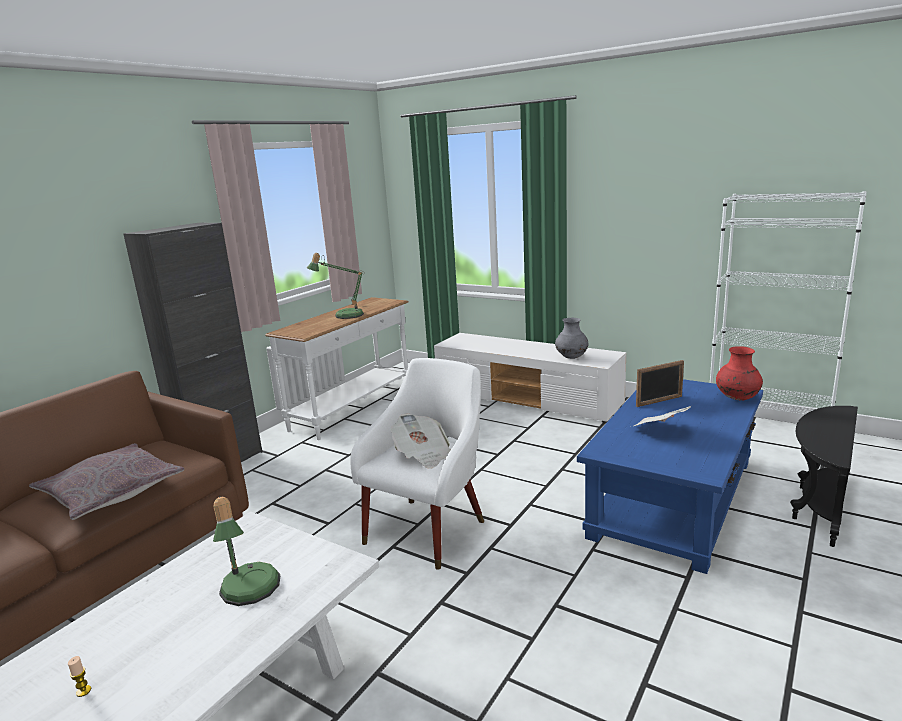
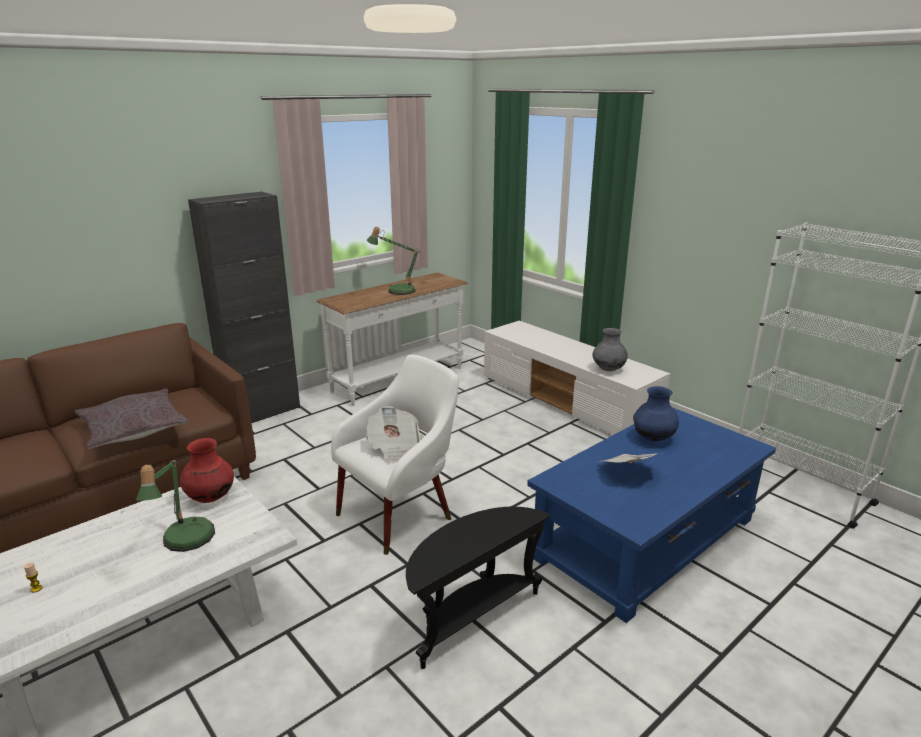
camera: 15 degrees right, 5 degrees up
(659, 401) = (653, 438): picture frame -> blue vase
(737, 398) = (738, 451): red vase -> red vase (210, 497)
(819, 507) = (794, 585): black side table -> black side table (471, 617)

